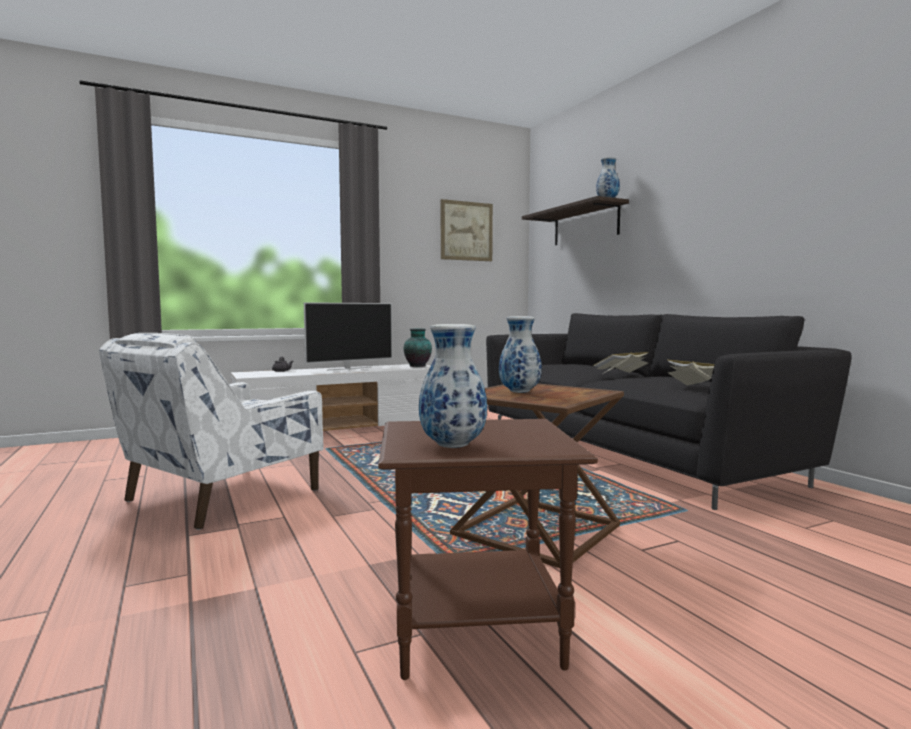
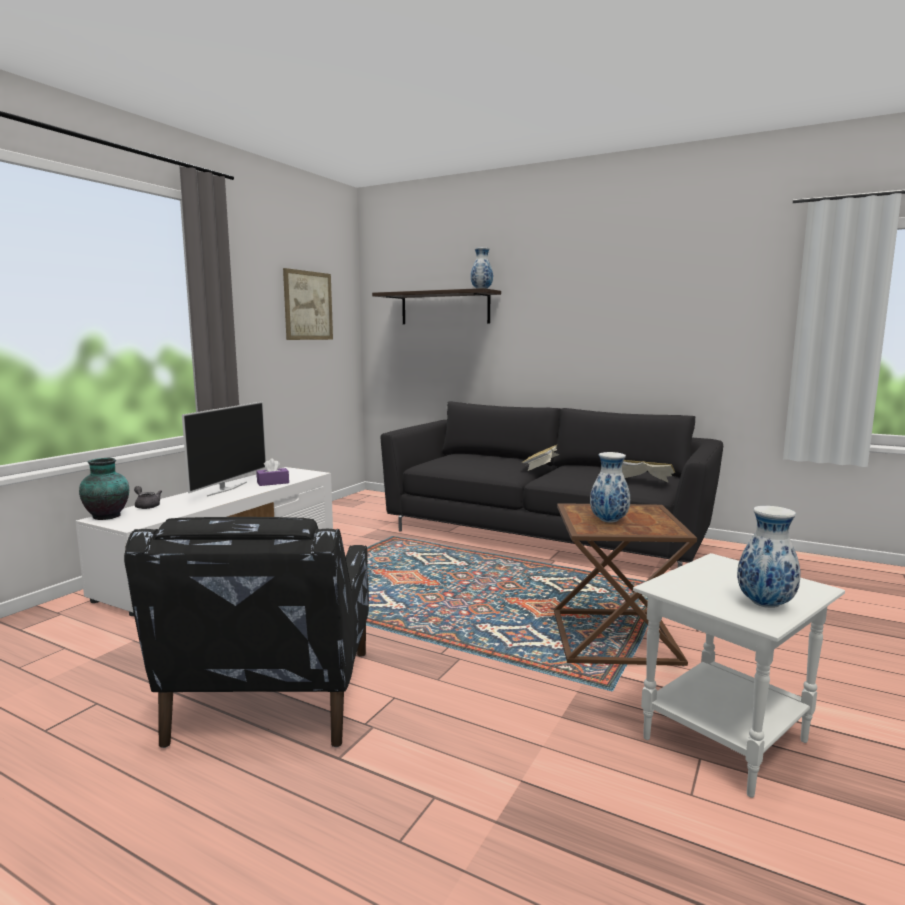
camera: 35 degrees left, 5 degrees up
(220, 496) = (273, 698): white armchair -> black armchair
(386, 368) = (273, 483): none -> purple tissue box
(418, 366) = (296, 473): vase -> vase (108, 516)
(478, 632) = (725, 739): brown side table -> white side table

